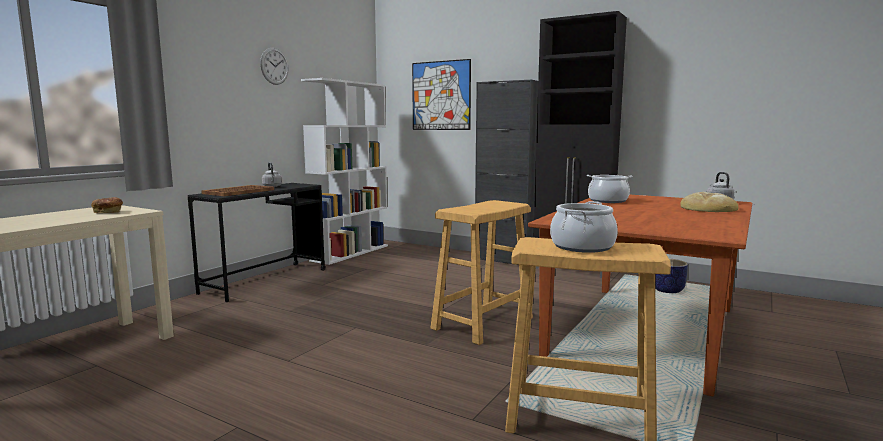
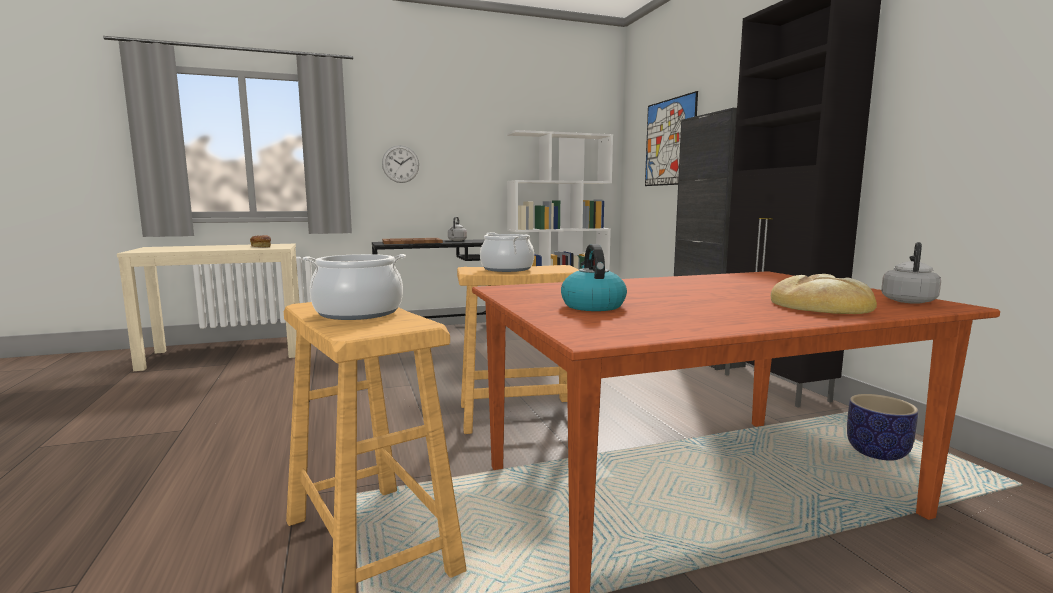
camera: 40 degrees right, 0 degrees up
(274, 66) = (476, 122): wall clock -> wall clock (400, 164)
(608, 201) = (711, 279): cooking pot -> cooking pot (507, 269)
(644, 223) = (592, 306): none -> kettle

